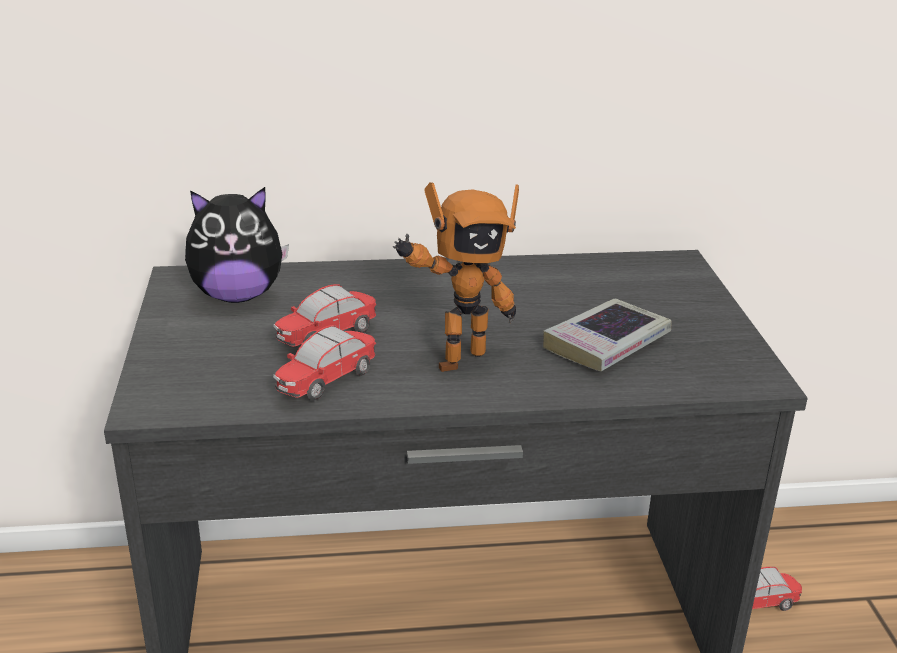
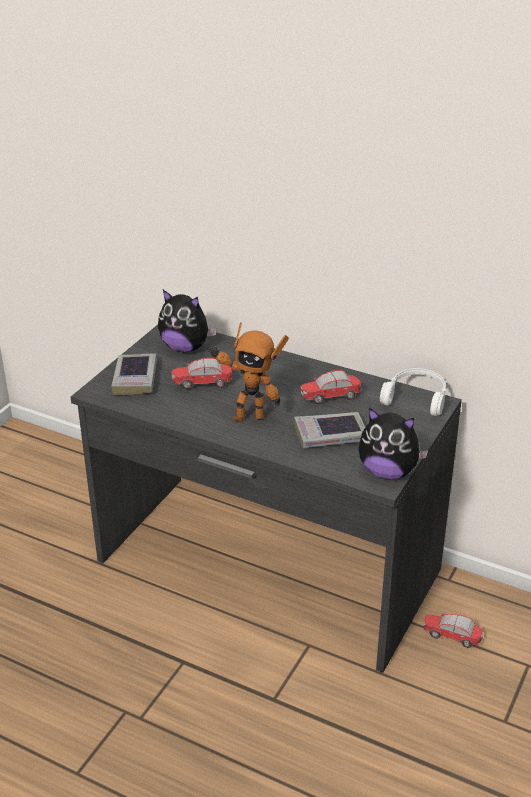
camera: 35 degrees right, 5 degrees up
(201, 363) = (135, 378): none -> book
(328, 381) = (178, 407): toy car -> toy car (331, 397)
(646, 263) = (416, 398): none -> white headphones
(746, 363) = (388, 472): none -> plush toy

